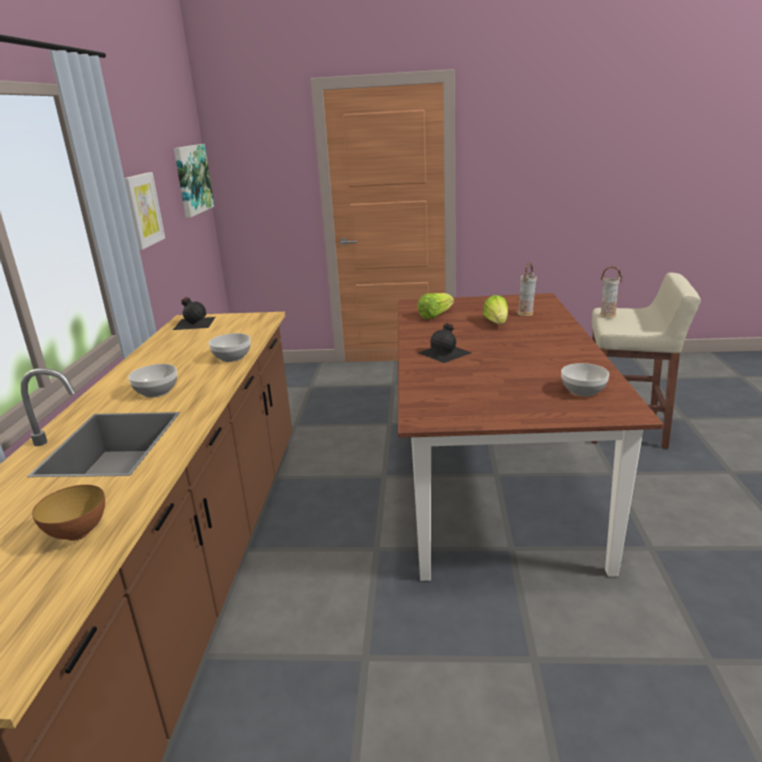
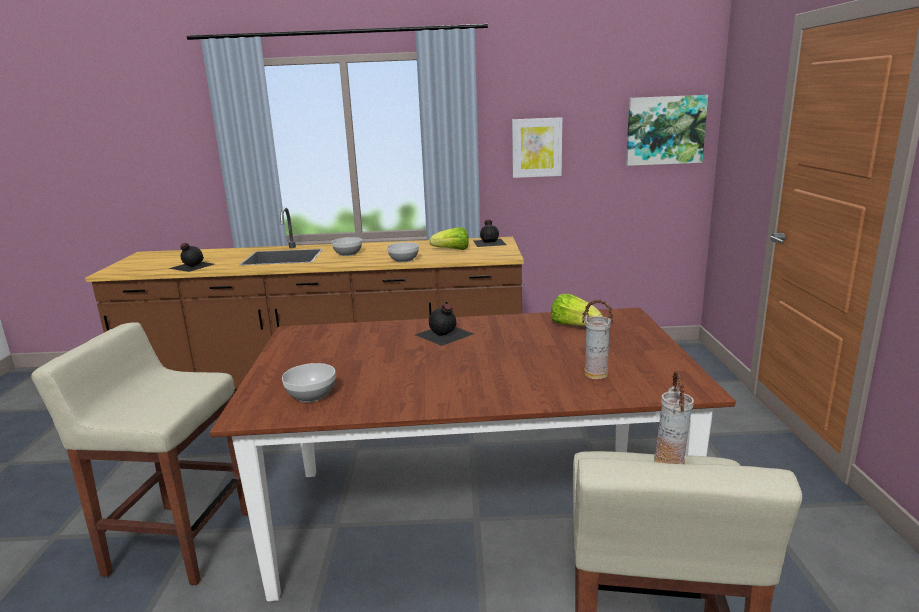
camera: 85 degrees right, 5 degrees down
(78, 533) = (191, 266): bowl -> black bottle
(497, 323) = (550, 357): lettuce -> lettuce (452, 250)
(555, 668) = (179, 542): none -> beige stool

